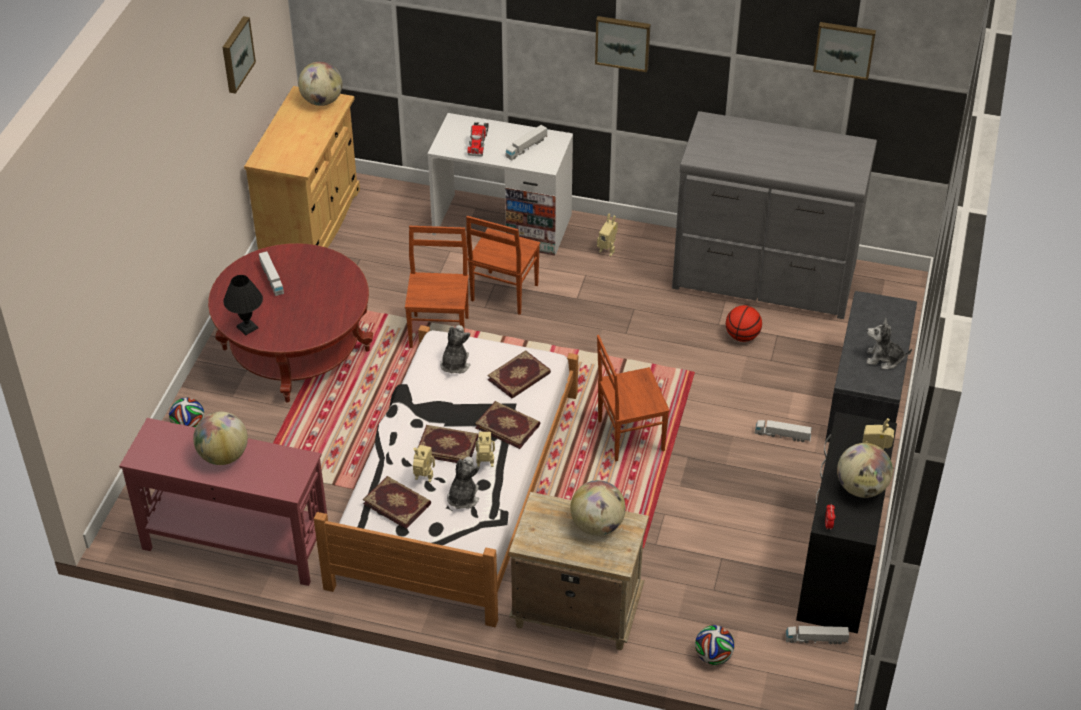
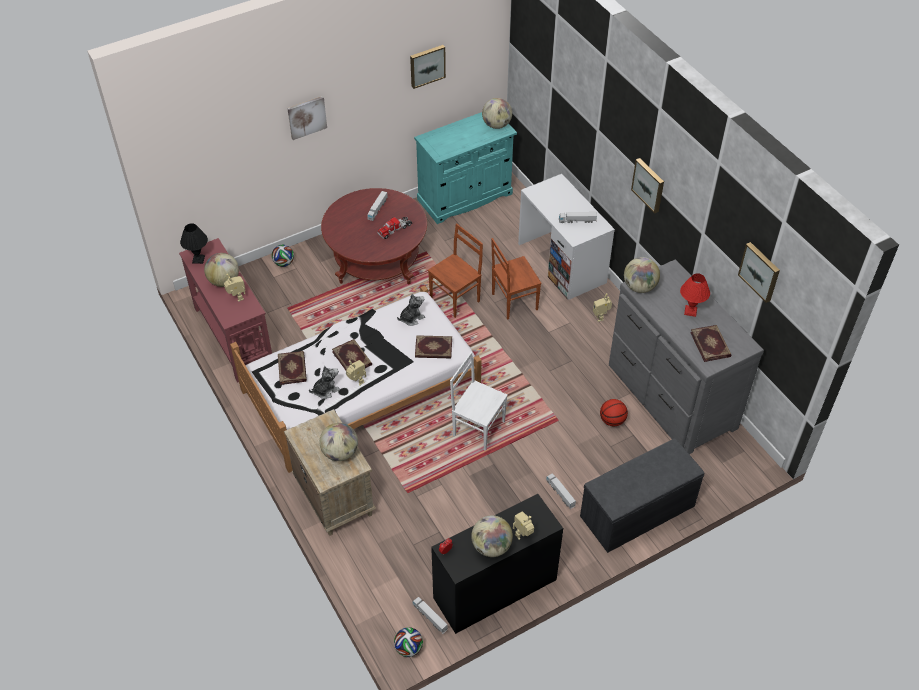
camera: 45 degrees right, 5 degrees up
(158, 189) = (306, 117): none -> picture
(247, 327) = (335, 226): black table lamp -> black table lamp (198, 259)
(310, 224) = (465, 197): beige cabinet -> turquoise cabinet
(423, 479) = (319, 366): toy robot -> toy robot (237, 298)
(478, 142) = (555, 200): toy truck -> toy truck (395, 229)
(508, 426) = (394, 370): book -> book (711, 344)
(629, 435) = (478, 428): brown chair -> white chair
(702, 156) = (639, 287): none -> globe
(713, 656) = (367, 578): football -> football (408, 648)
(774, 147) = (691, 311): none -> red table lamp
(884, 359) = (635, 490): plush toy -> none

